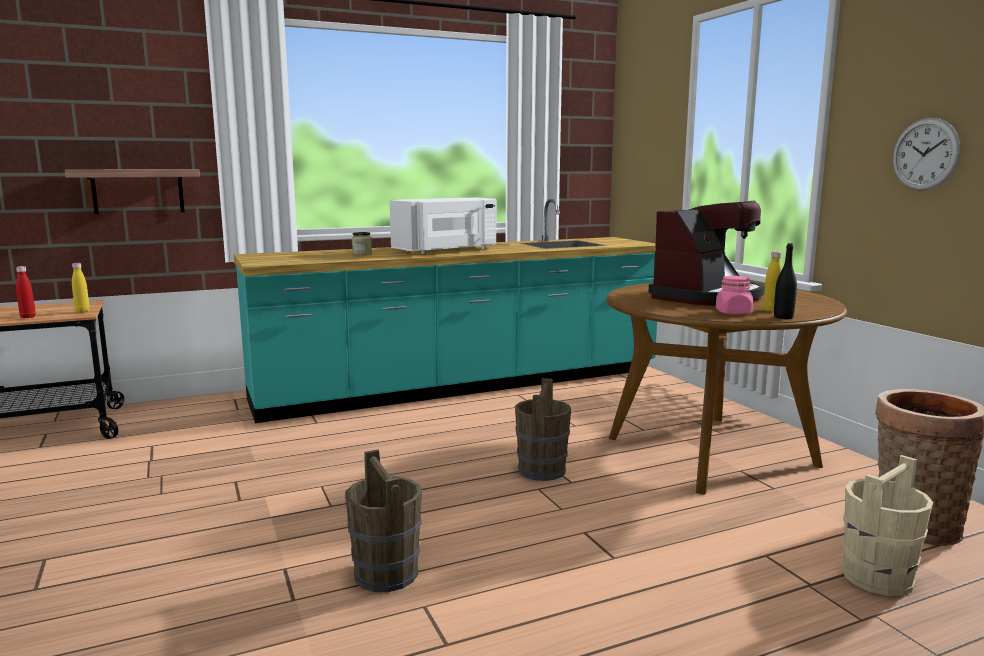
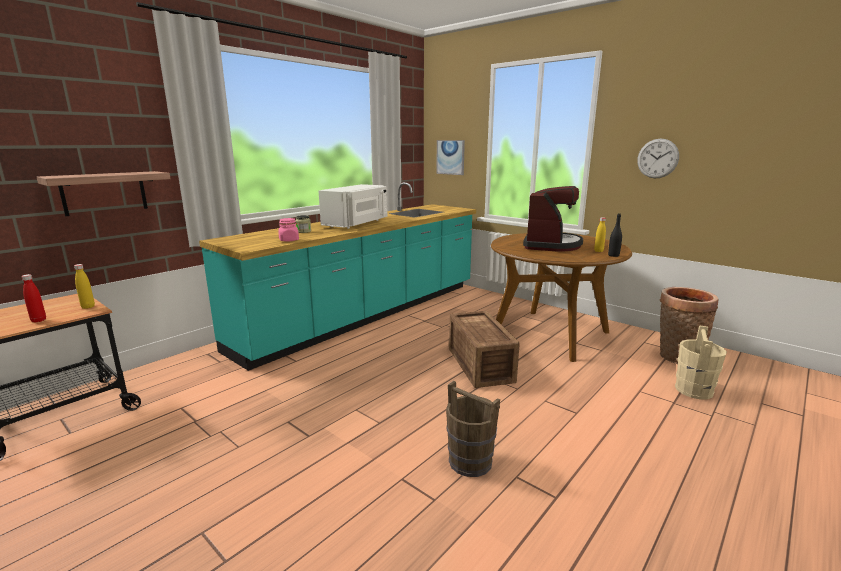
camera: 25 degrees left, 5 degrees up
(541, 471) = (479, 366): brown bucket -> crate
(642, 164) = (450, 157): none -> picture
(733, 312) = (585, 255): pink jar -> pink jar (289, 240)

